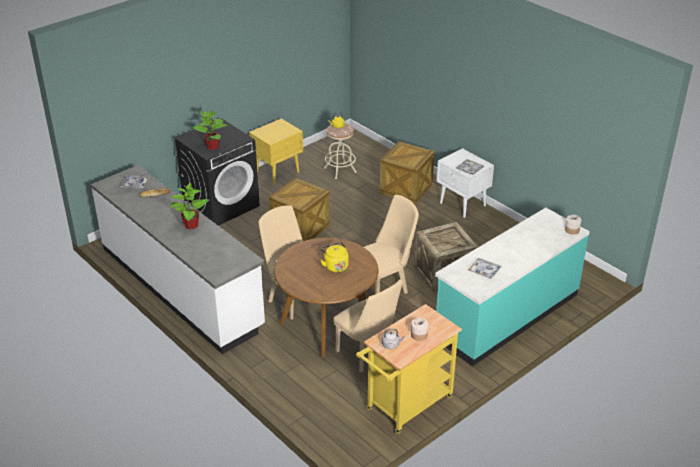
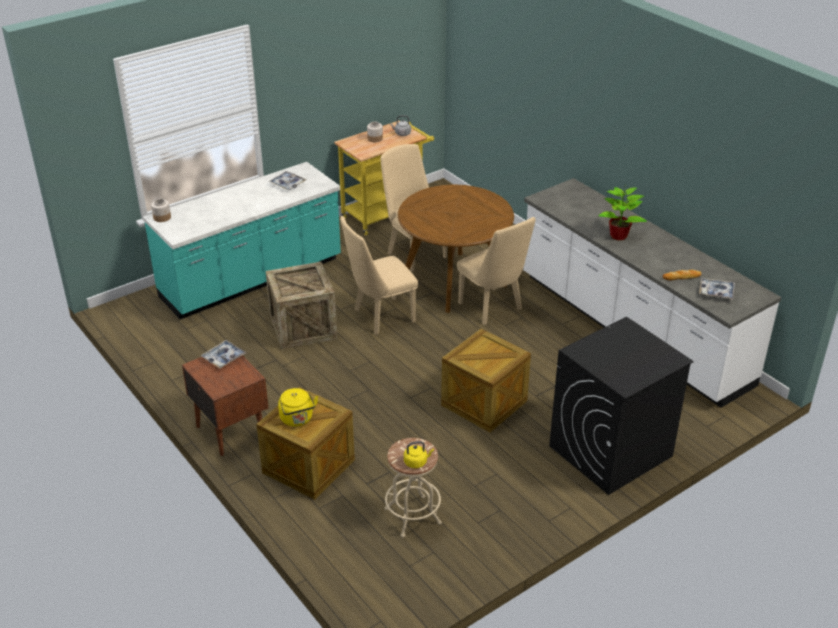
camera: 175 degrees left, 0 degrees up
(213, 147) = (622, 338): potted plant -> none
(278, 171) = (524, 519): yellow nightstand -> none
(335, 266) = (445, 214): yellow kettle -> yellow kettle (297, 419)
(463, 204) = (230, 430): white nightstand -> brown nightstand

